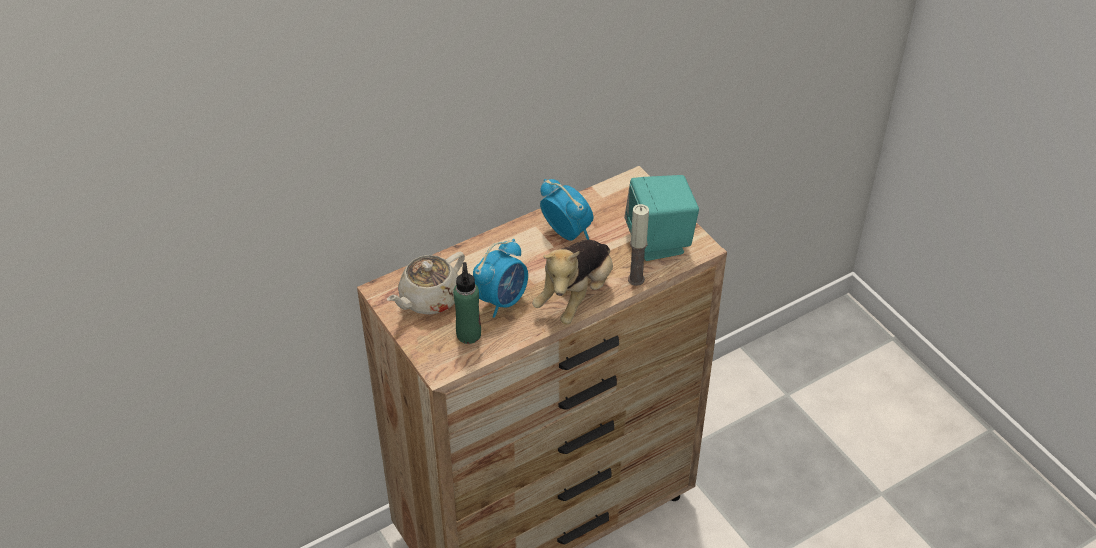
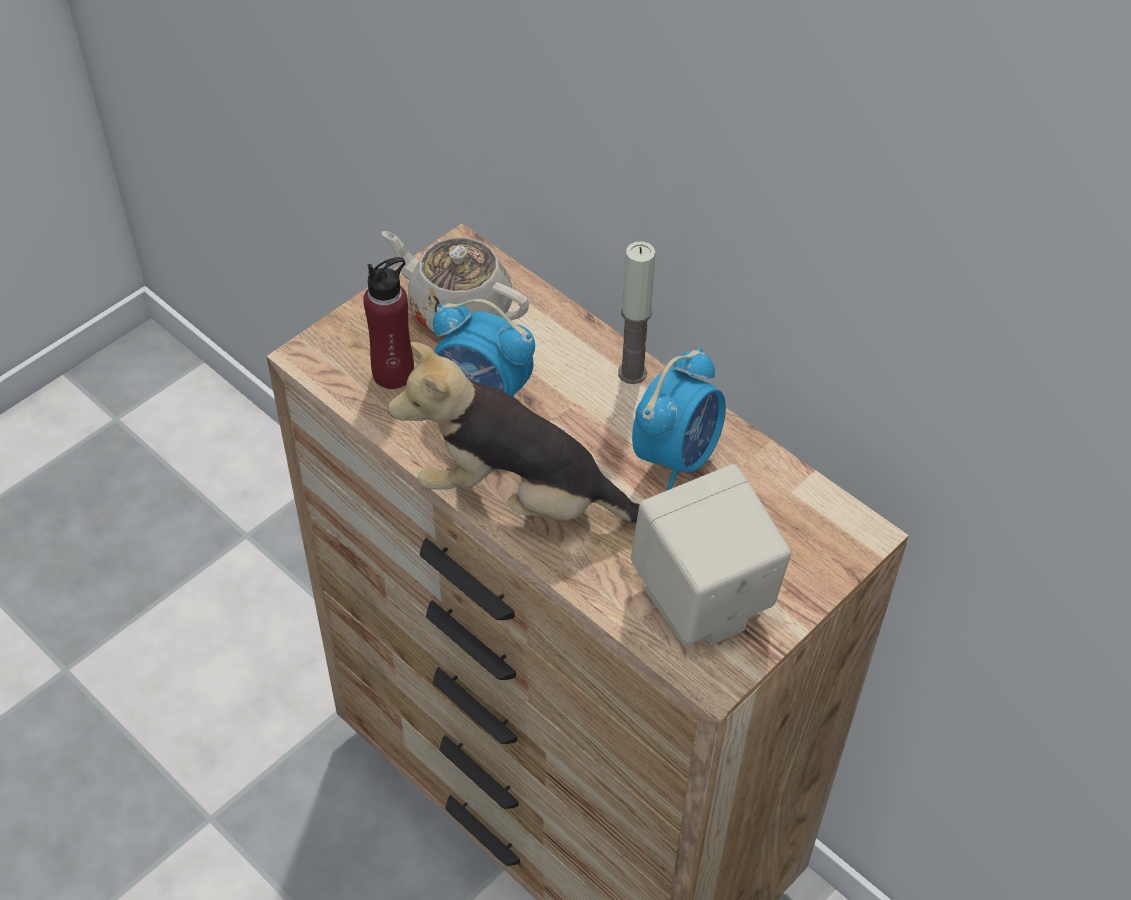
camera: 75 degrees right, 5 degrees up
(468, 334) = (393, 373): green bottle -> red bottle
(636, 279) = (589, 580): candle -> candle (632, 373)
(659, 242) = (702, 601): turquoise speaker -> beige speaker

